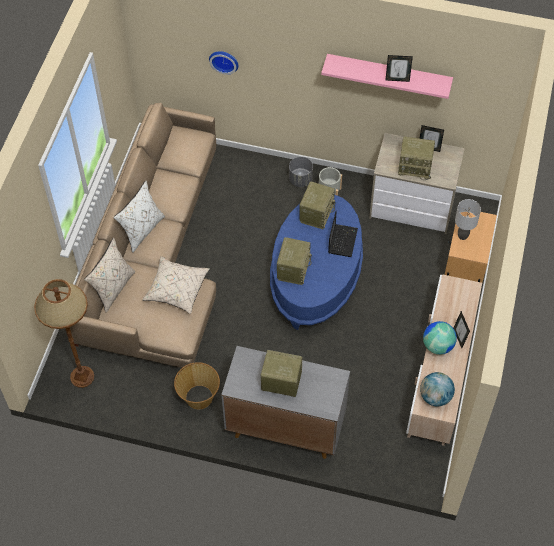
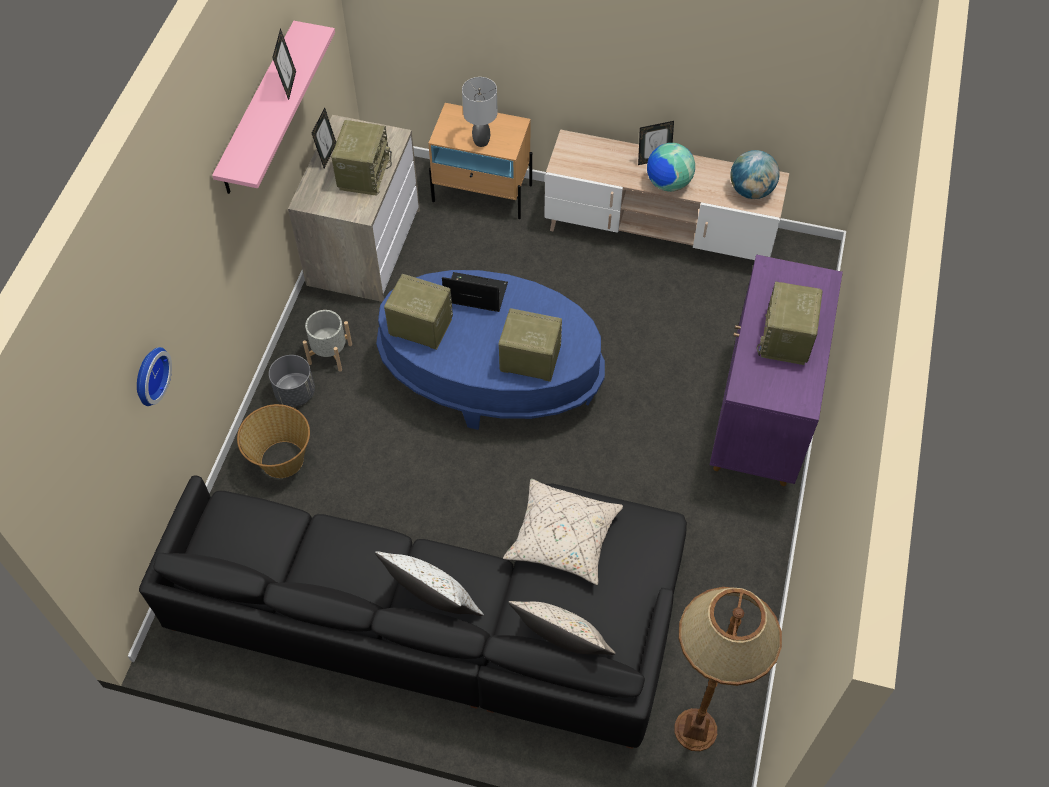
camera: 90 degrees left, 0 degrees up
(154, 259) = (448, 619): beige sofa -> black sofa
(198, 396) = (719, 539): basket -> basket (281, 460)
(284, 427) = (760, 419): grey cabinet -> purple cabinet

